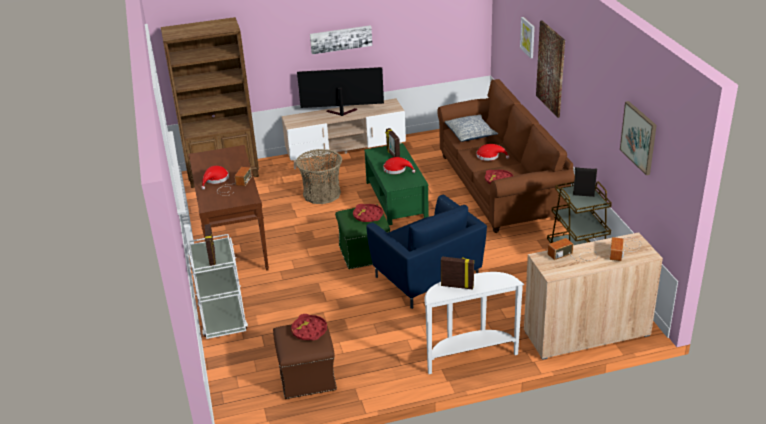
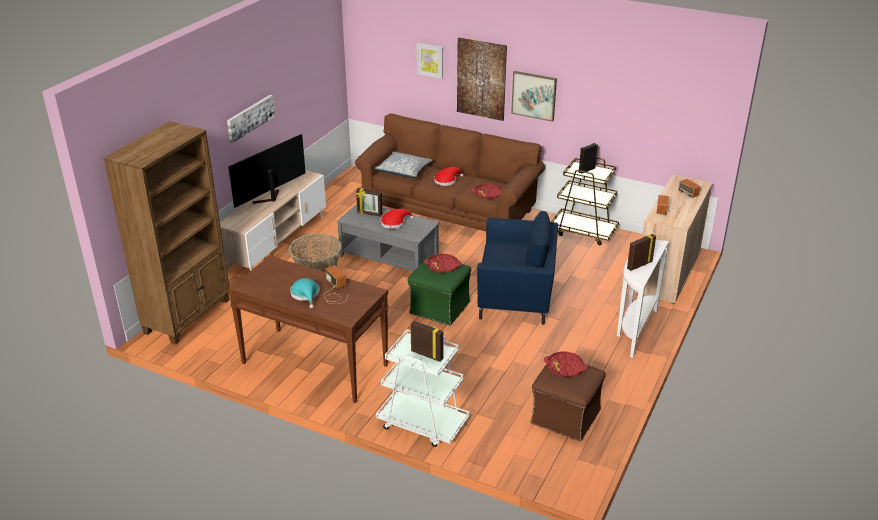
camera: 50 degrees left, 0 degrees up
(215, 179) = (306, 295): red hat -> turquoise hat
(397, 199) = (389, 256): green coffee table -> grey coffee table
(639, 137) = (648, 98): picture -> picture (534, 95)

